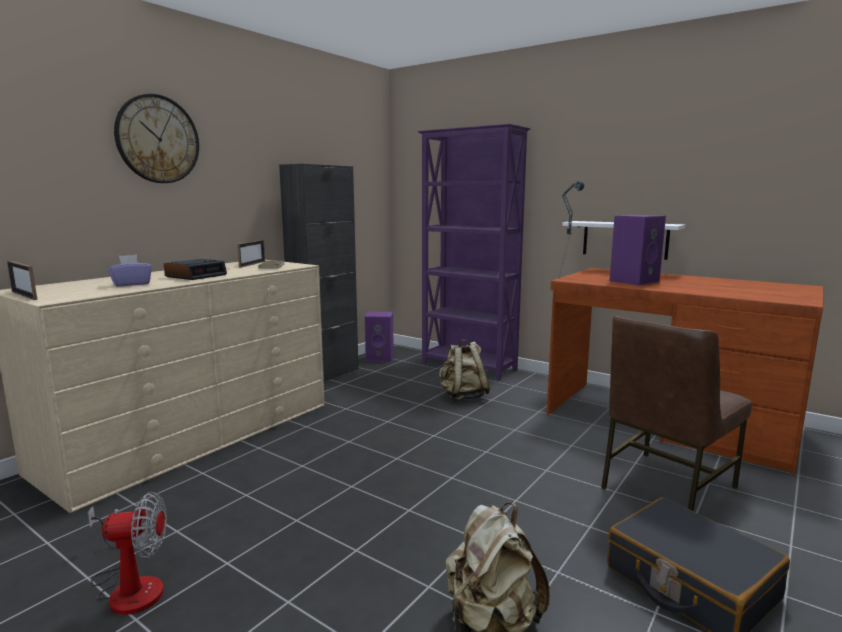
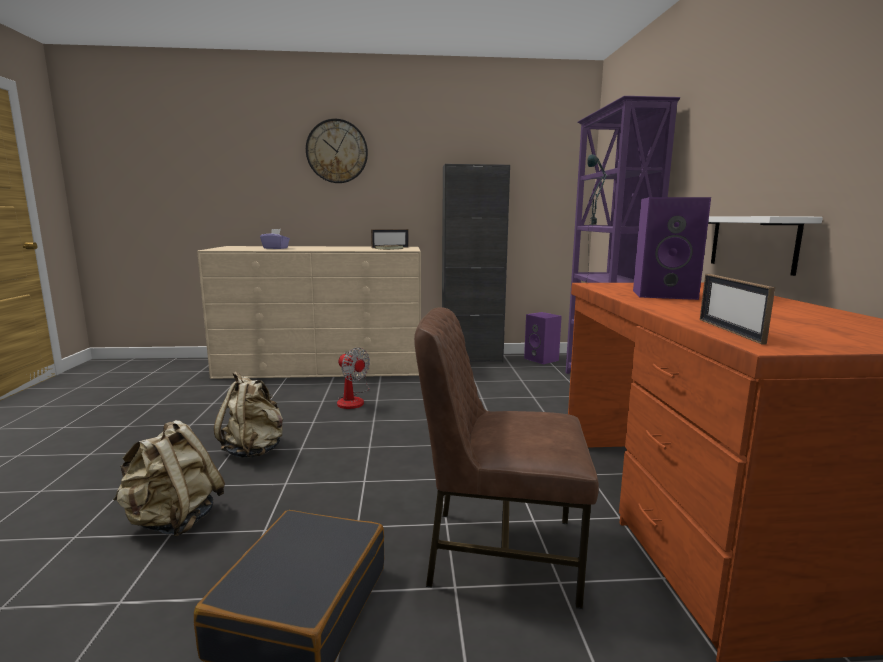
camera: 50 degrees right, 0 degrees up
(24, 295) = (219, 247): picture frame -> picture frame (729, 330)
(130, 587) = (153, 414): fan -> fan (353, 400)
(196, 275) = (323, 248): alarm clock -> none
(463, 397) = (528, 406): beige backpack -> beige backpack (254, 450)

